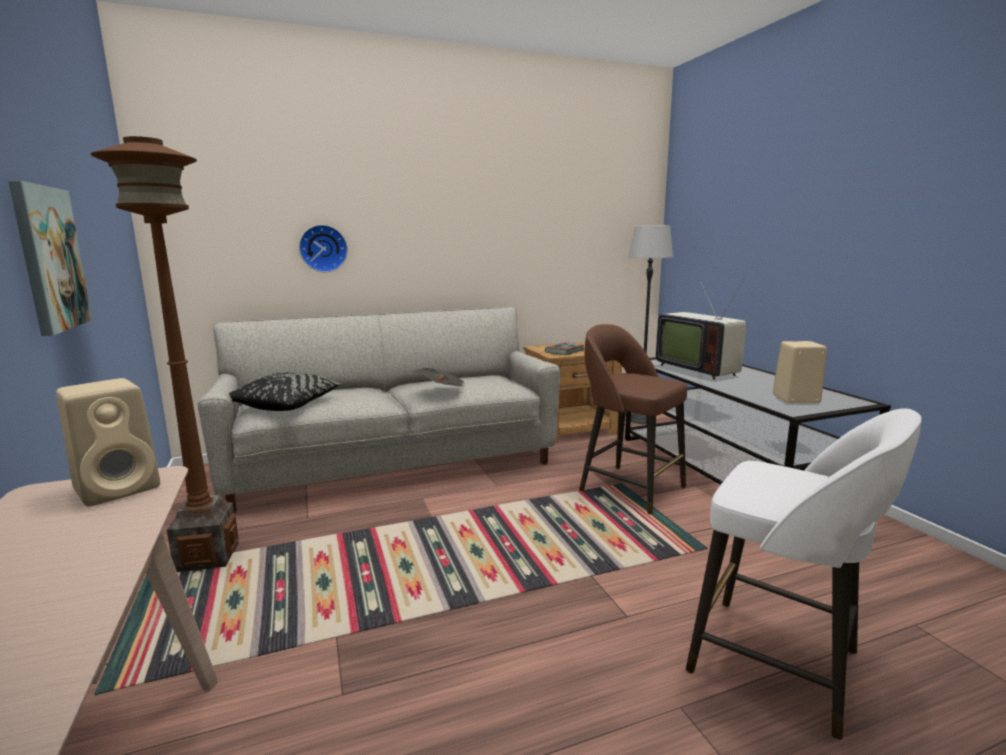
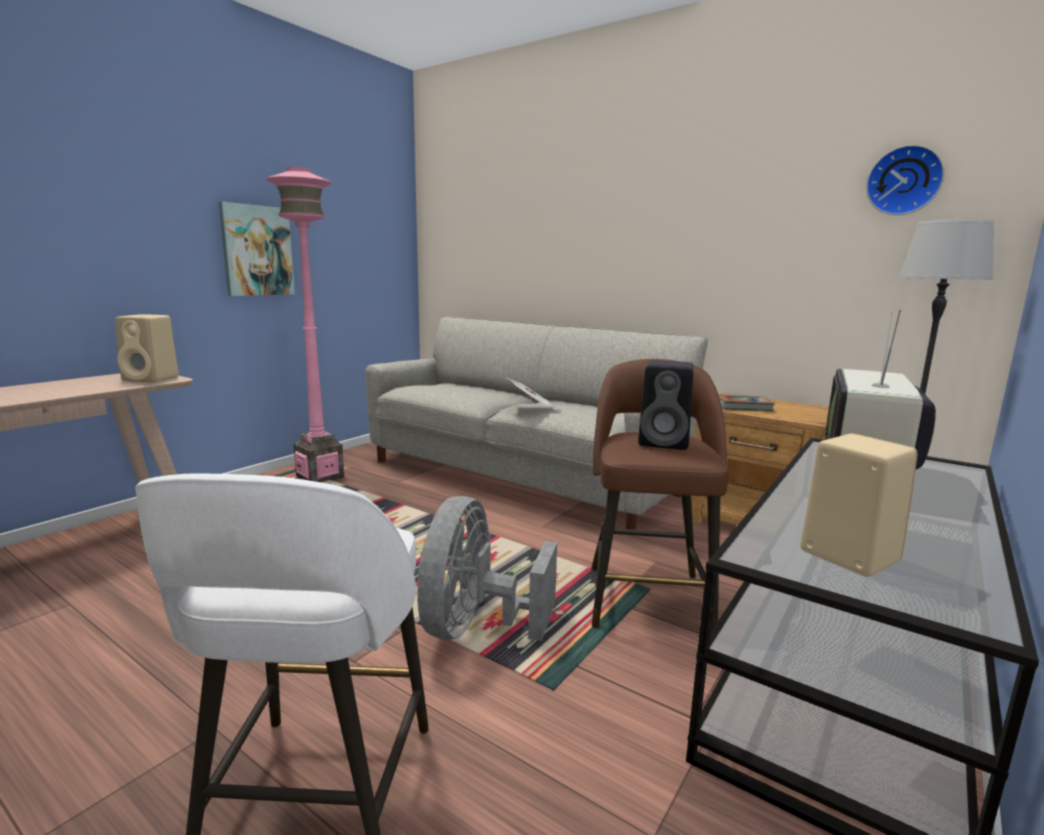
camera: 55 degrees right, 0 degrees up
(208, 557) = (320, 477): brown floor lamp -> pink floor lamp
(287, 405) = (429, 388): black pillow -> none
(323, 248) = (526, 256): wall clock -> wall clock (904, 181)
(618, 553) = (475, 627): none -> grey fan
(638, 378) = (665, 442): none -> black speaker

